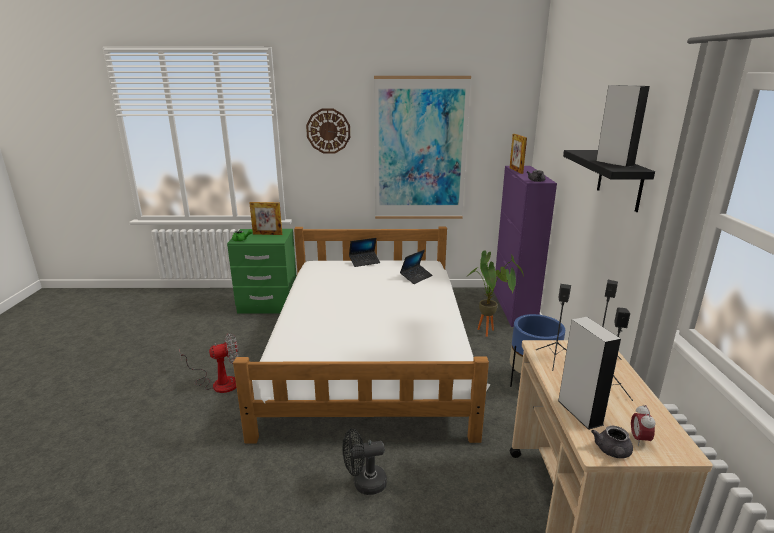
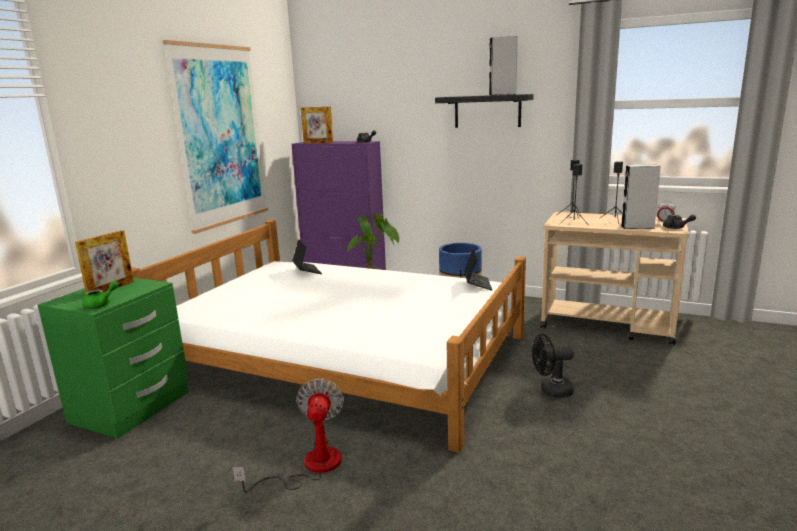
camera: 65 degrees left, 5 degrees down
(328, 131) = (121, 118): wall clock -> none
(364, 262) = (225, 286): laptop -> laptop (477, 284)
(364, 483) = (551, 391): black fan -> black fan turned 75 degrees clockwise

